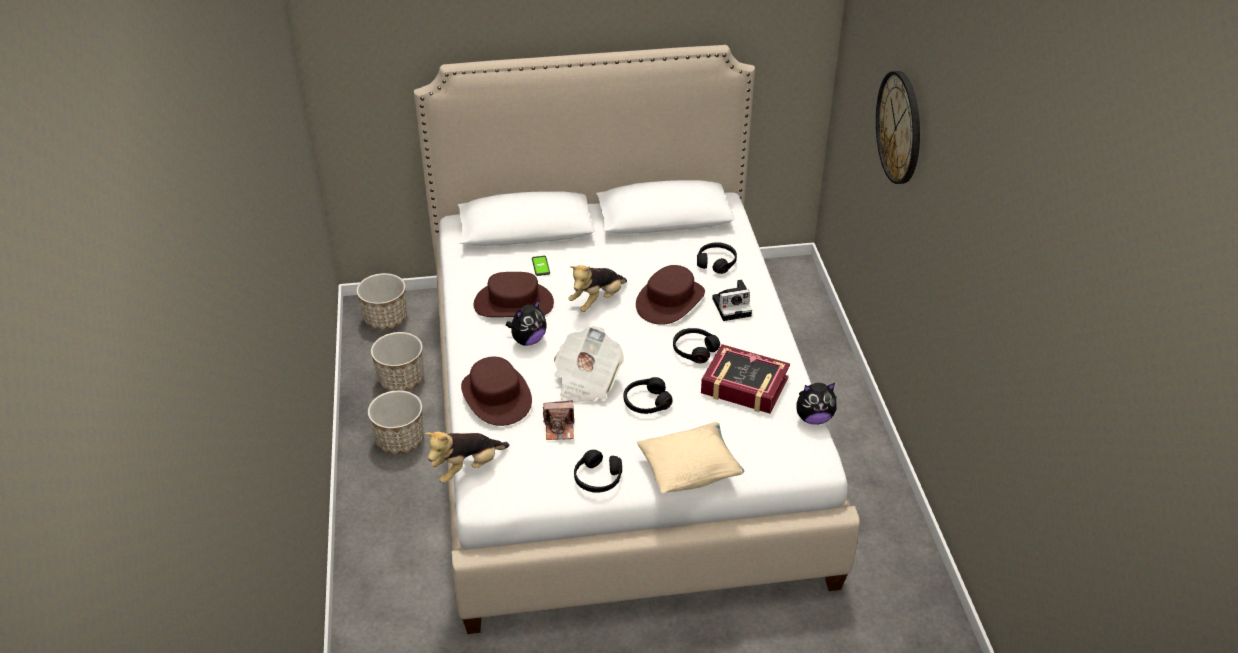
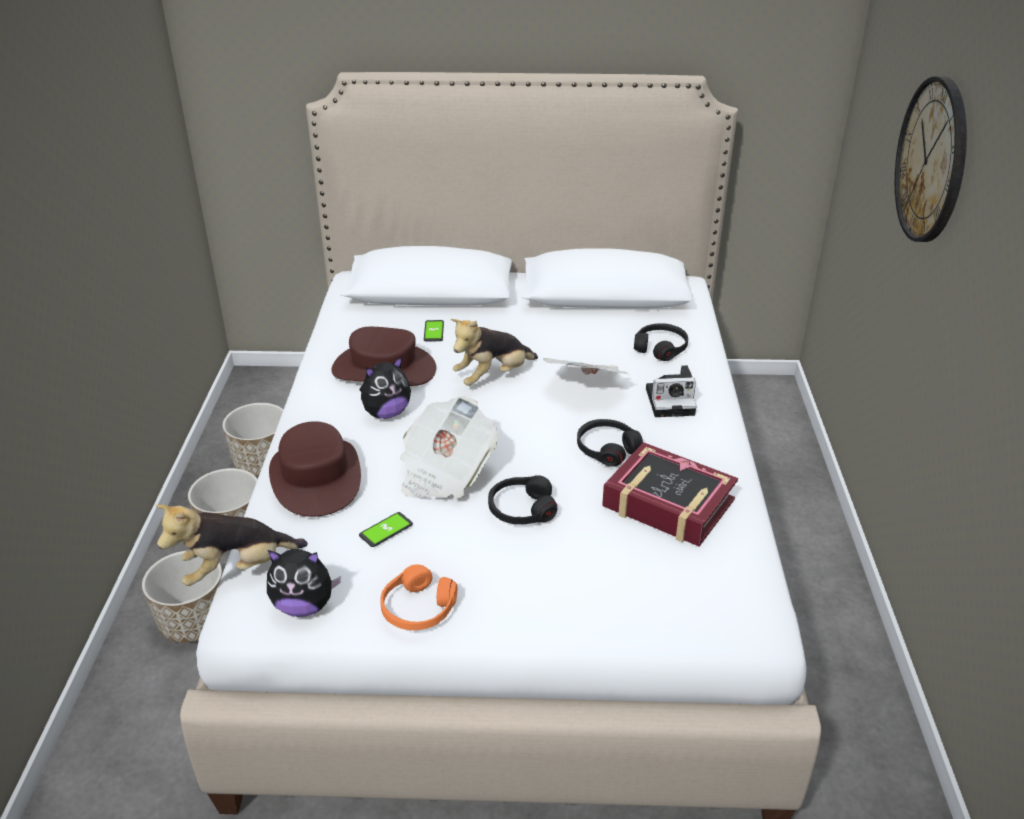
camera: 10 degrees right, 5 degrees down
(385, 319) = (271, 394): planter -> planter (193, 621)
(559, 428) = (386, 530): camera -> phone
(597, 478) = (418, 608): black headphones -> orange headphones
(670, 301) = (588, 386): brown hat -> newspaper
(690, 472) = (559, 618): beige pillow -> none
(813, 418) = (764, 561): plush toy -> plush toy (304, 606)

